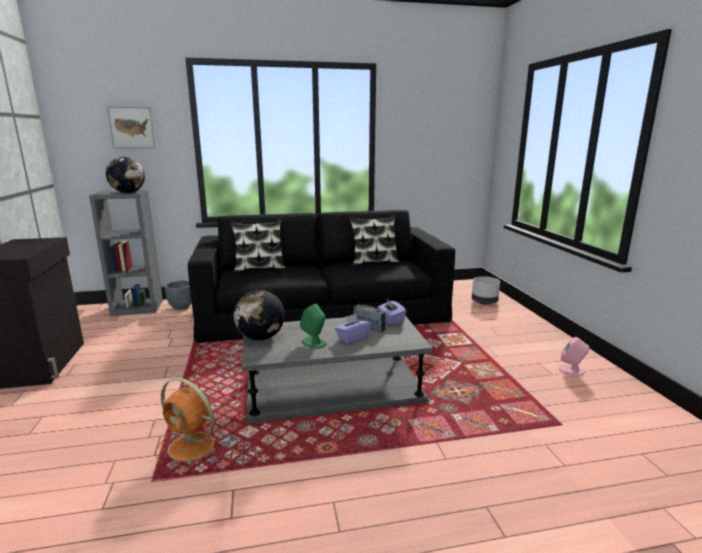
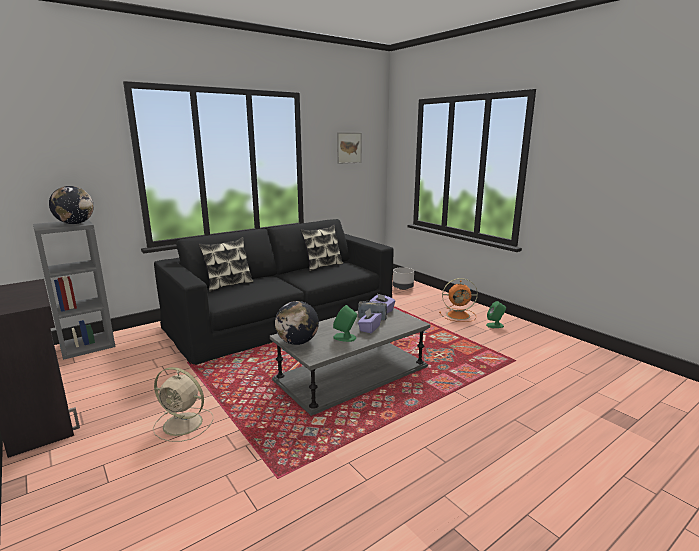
camera: 25 degrees left, 0 degrees up
(132, 127) = (66, 153): picture -> picture (349, 148)
(134, 398) = (184, 424): none -> beige fan
(181, 307) = (138, 337): grey planter -> none
(193, 447) = (285, 445): orange fan -> orange fan (459, 315)
(571, 370) = (495, 325): pink speaker -> green speaker

